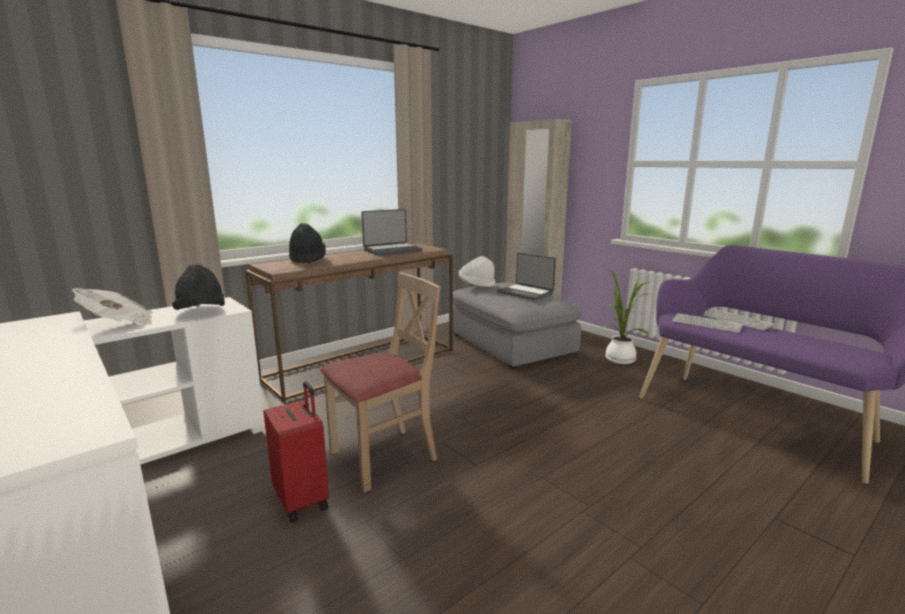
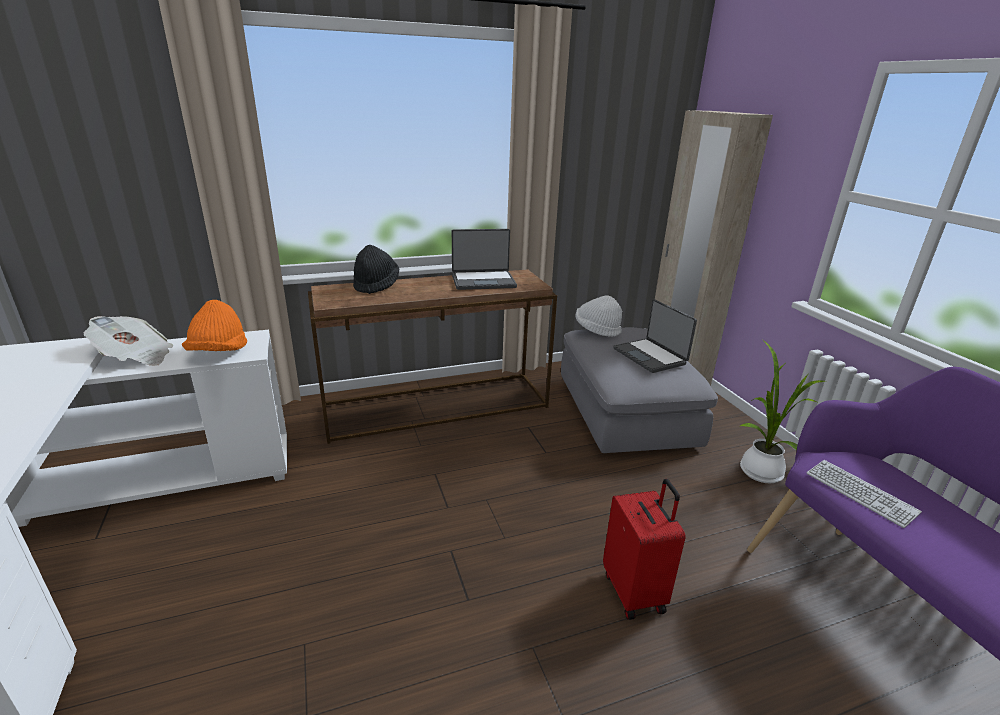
camera: 20 degrees right, 10 degrees up
(201, 312) = (219, 352): black hat -> orange hat
(303, 500) = (264, 590): red suitcase -> red suitcase (635, 591)
(383, 457) = (376, 554): beige chair -> none
(737, 321) = (921, 498): keyboard -> none

